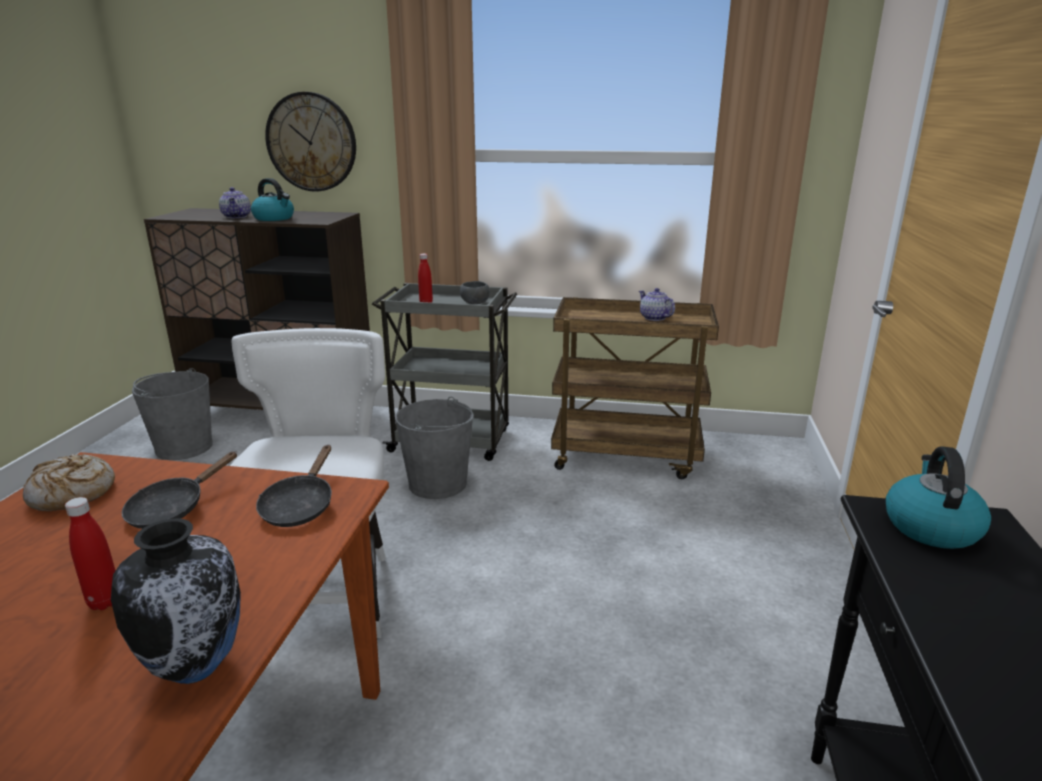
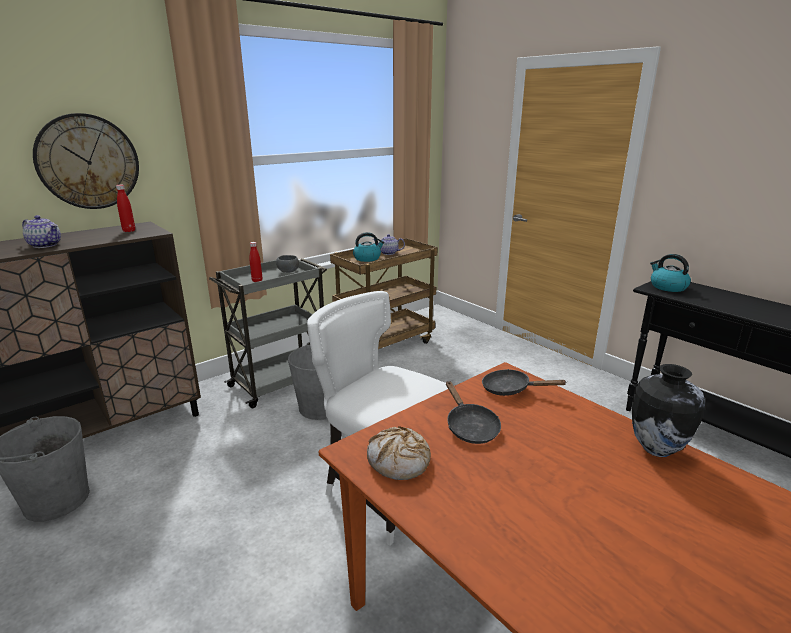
camera: 50 degrees left, 0 degrees up
(105, 602) = (571, 467): red bottle -> red bottle (129, 231)
(274, 218) = (96, 239): kettle -> kettle (367, 258)
(300, 506) = (510, 389): black frying pan -> black frying pan turned 150 degrees clockwise

